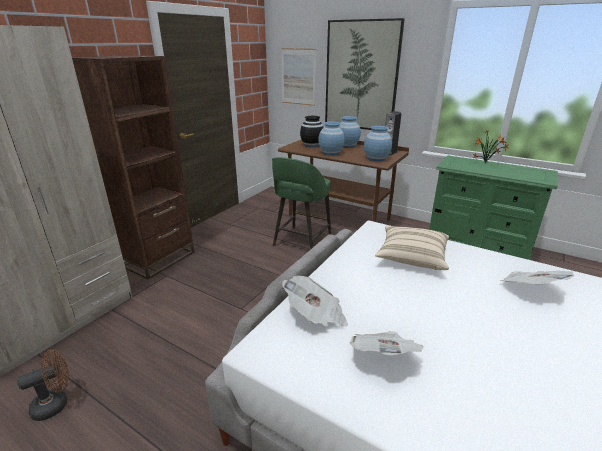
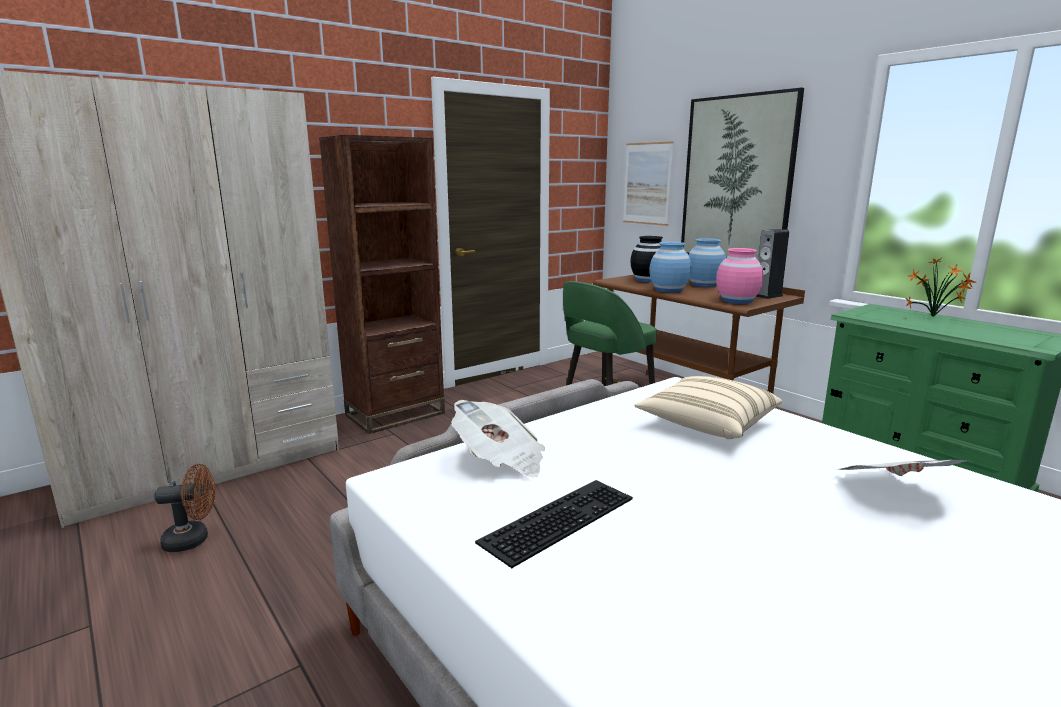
camera: 20 degrees right, 10 degrees down
(376, 158) = (737, 300): blue vase -> pink vase
(383, 356) = (557, 517): newspaper -> keyboard

